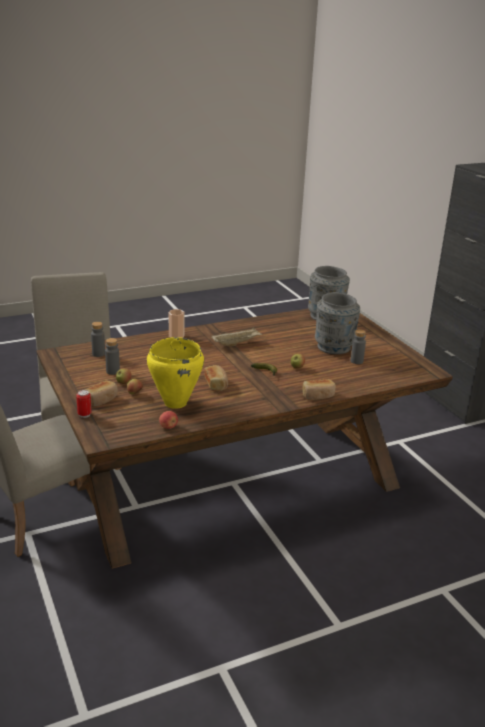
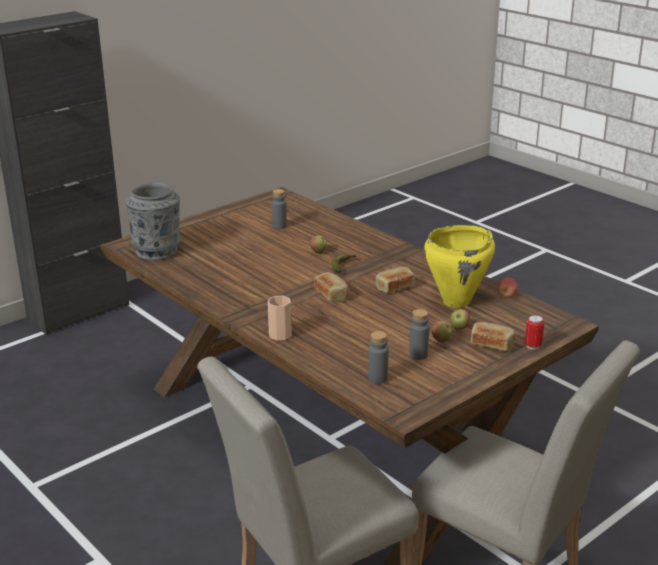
camera: 105 degrees left, 0 degrees up
(236, 343) = (277, 292): beige tray -> none
(318, 395) = (374, 236): bread -> bread (332, 295)
(334, 347) = (251, 239): grey vase -> none

